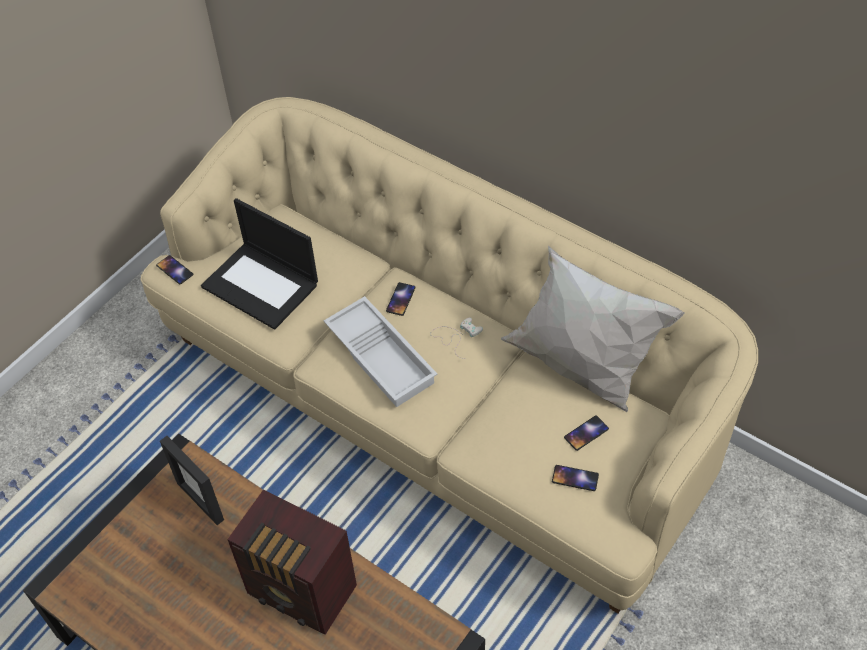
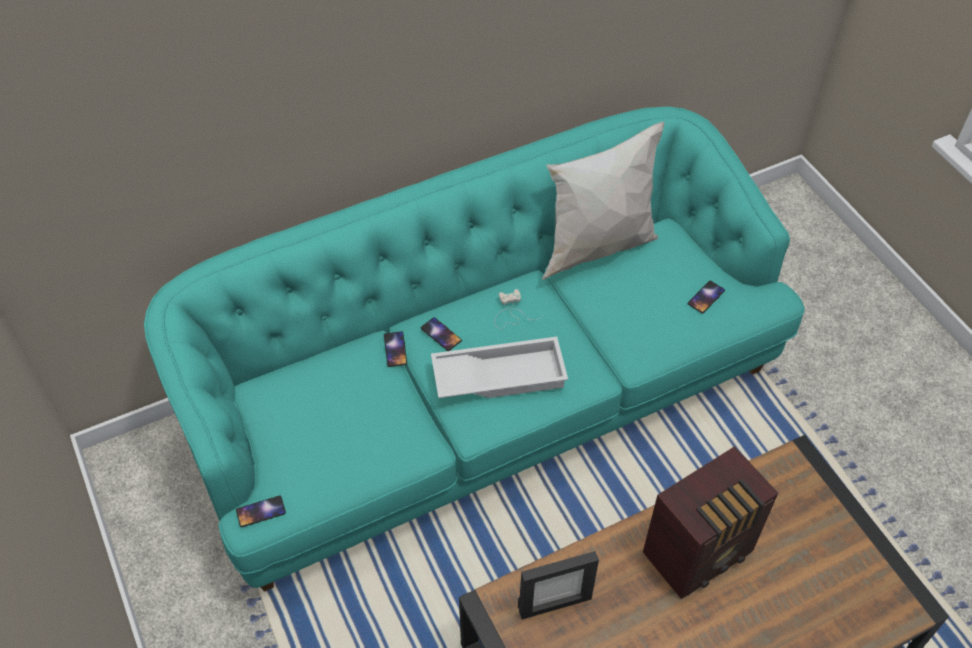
camera: 65 degrees left, 0 degrees up
(262, 285) = (343, 438): laptop -> none
(437, 401) = (485, 402): beige sofa -> turquoise sofa
(586, 433) = (667, 270): phone -> phone (395, 349)

